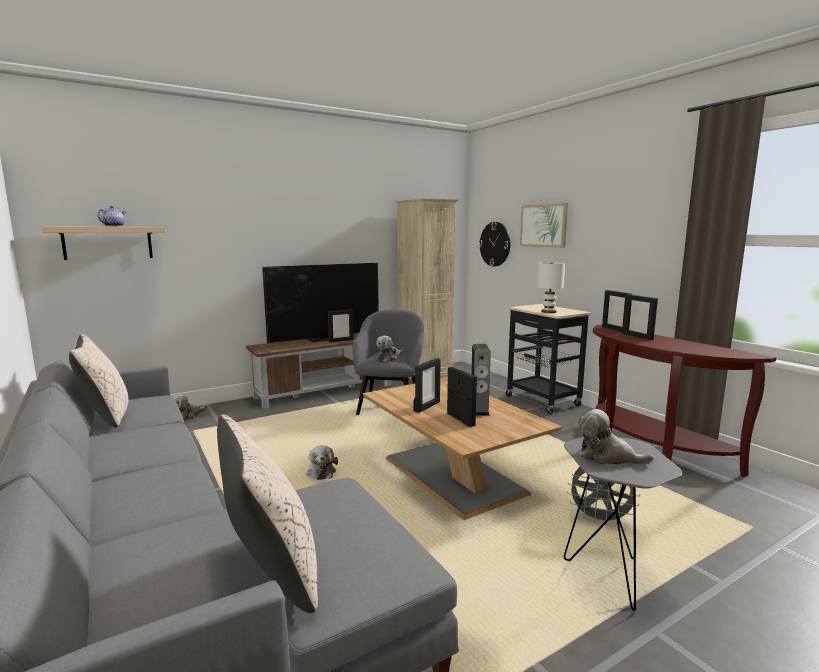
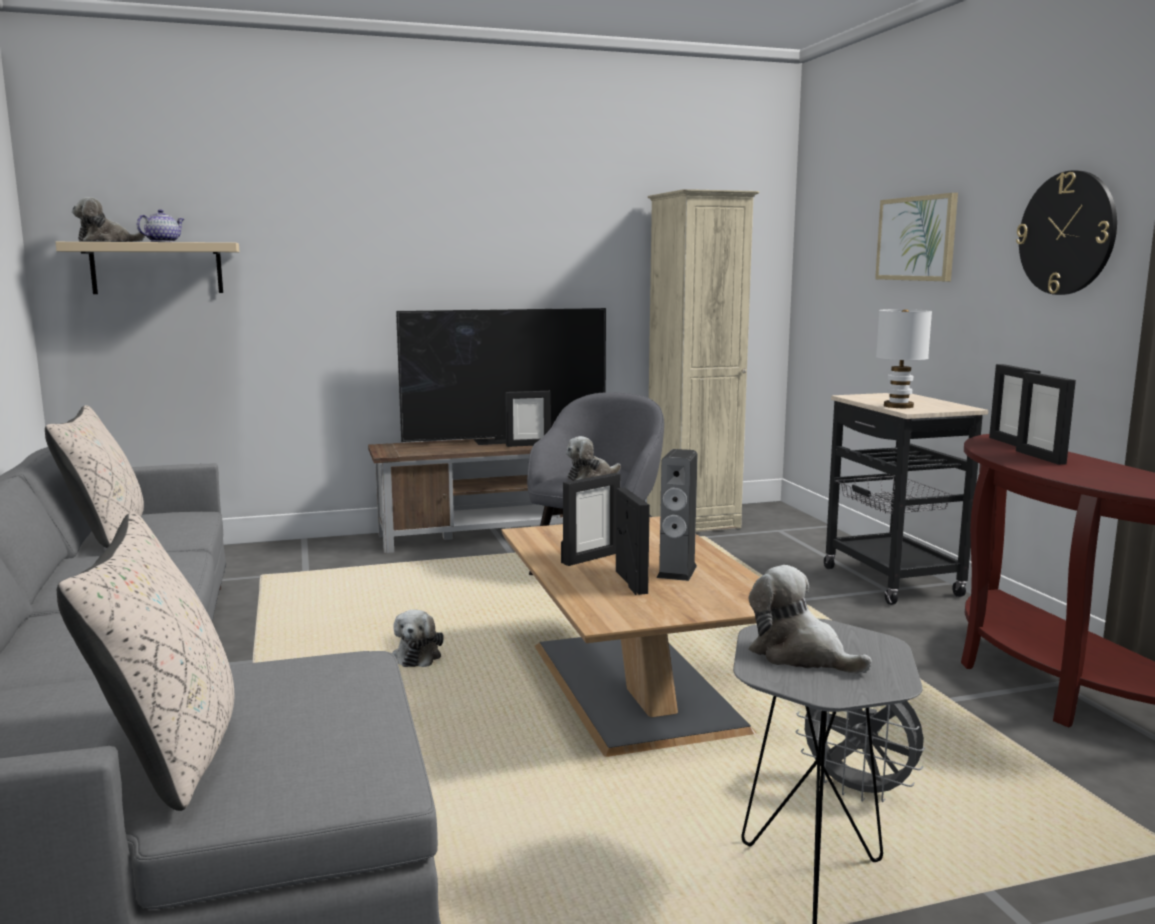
camera: 15 degrees right, 0 degrees up
(188, 415) = (266, 553): plush toy -> plush toy (106, 241)
(495, 244) = (838, 276): wall clock -> wall clock (1067, 233)

